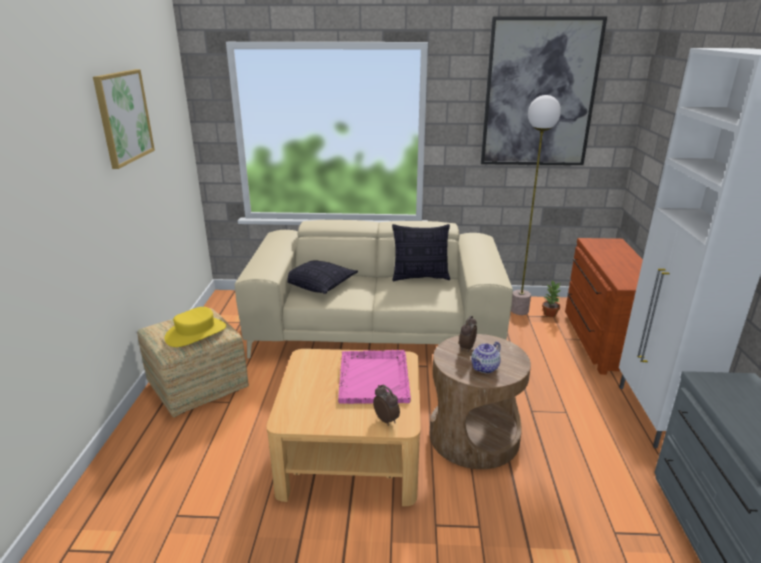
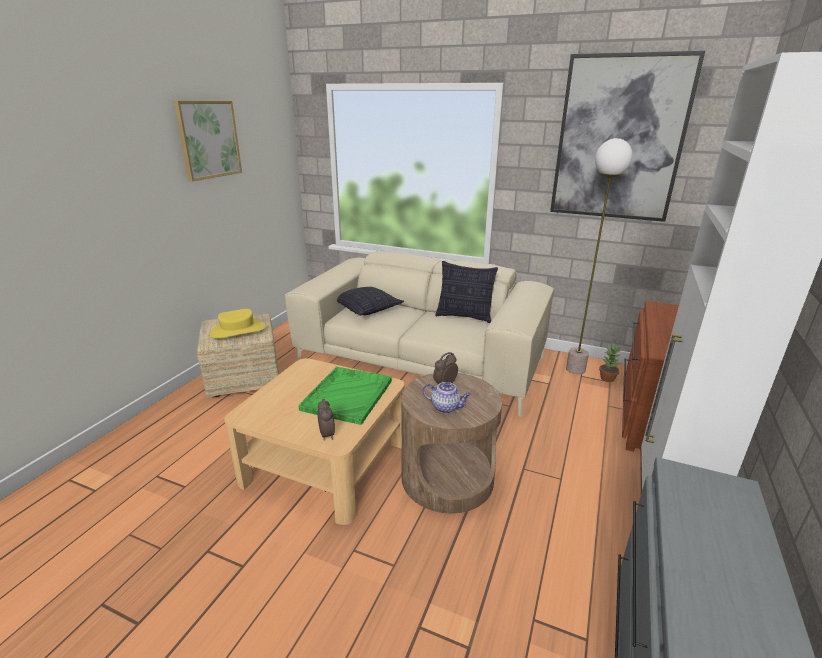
camera: 20 degrees right, 0 degrees up
(374, 377) = (348, 395): pink tray -> green tray
(484, 368) = (446, 407): teapot -> teapot turned 135 degrees counterclockwise

